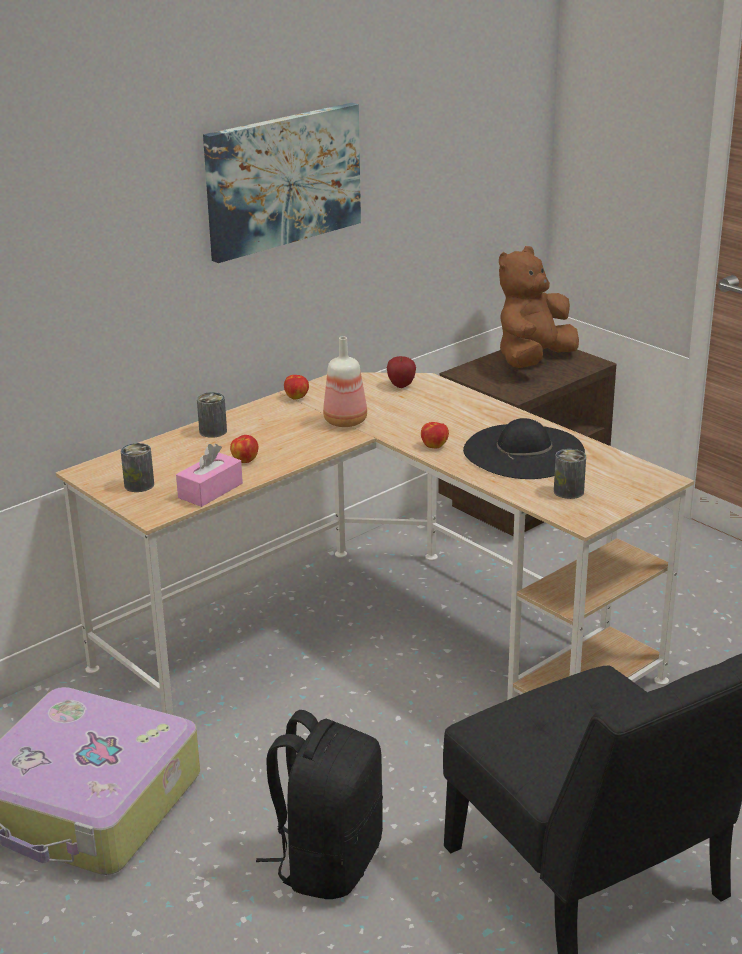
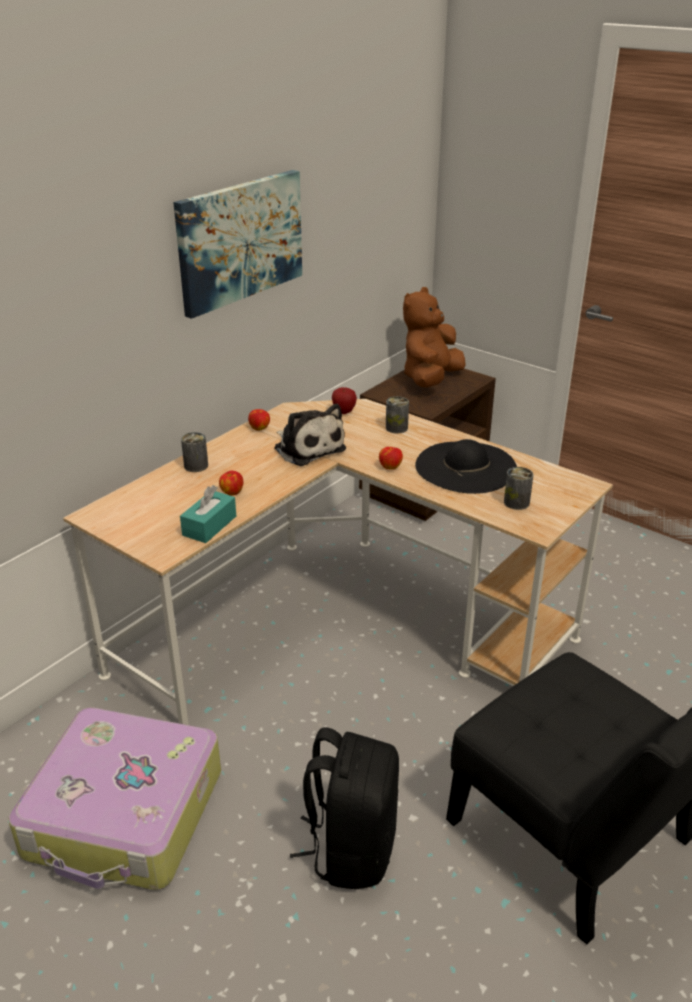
camera: 10 degrees left, 5 degrees up
(139, 485) = (143, 525): can -> can (396, 428)
(210, 490) = (209, 526): pink tissue box -> turquoise tissue box
(345, 421) = (308, 448): bottle -> plush toy

